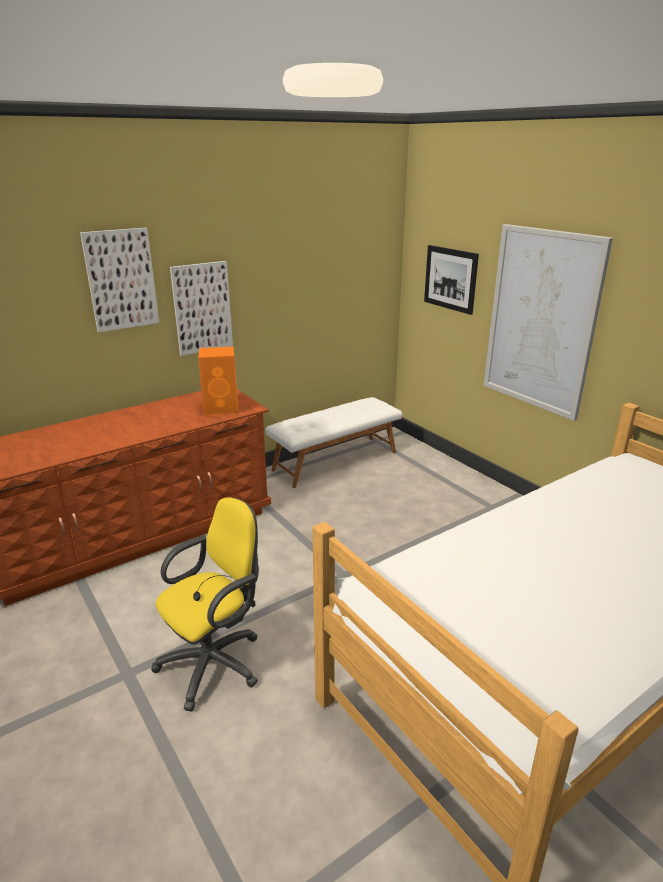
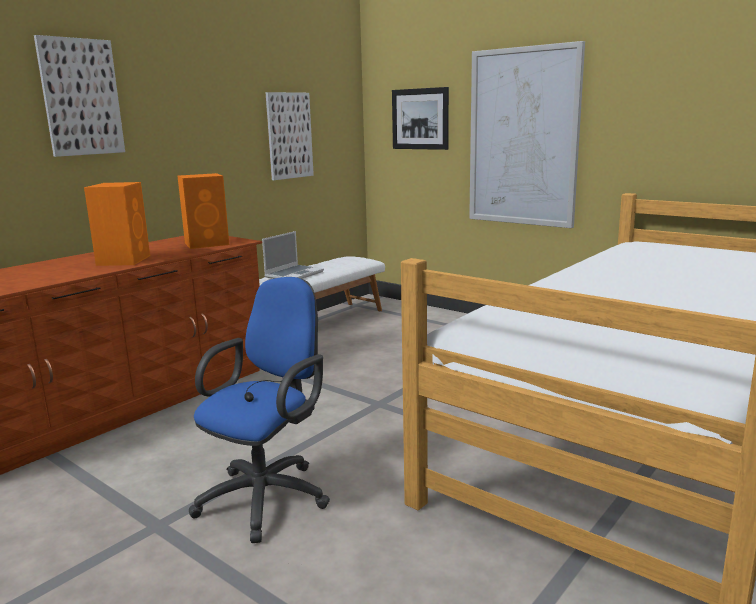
camera: 15 degrees left, 10 degrees down
(145, 426) = (124, 260): none -> orange speaker
(202, 308) = (171, 141): picture -> picture (289, 135)
(216, 662) = (269, 495): yellow office chair -> blue office chair
(311, 420) = (294, 274): none -> laptop

